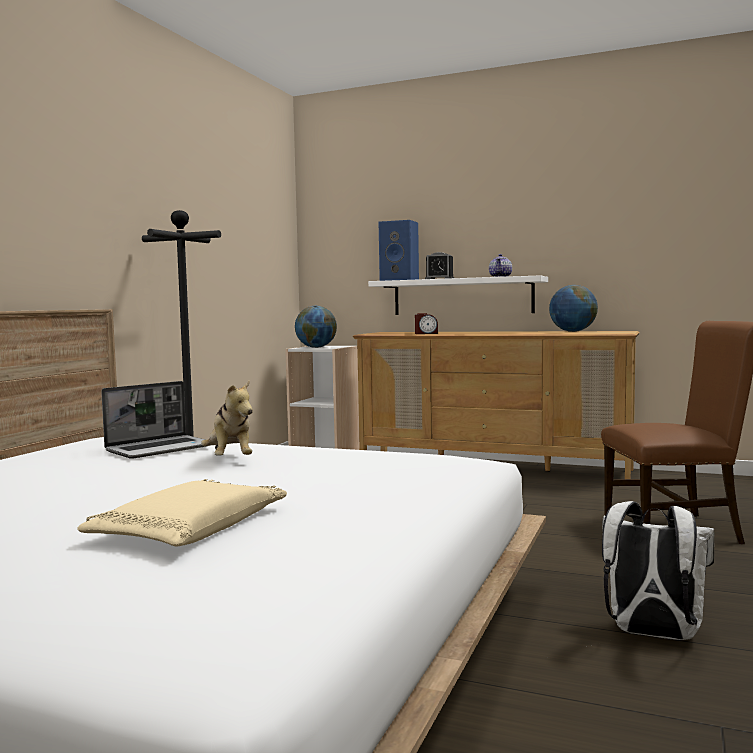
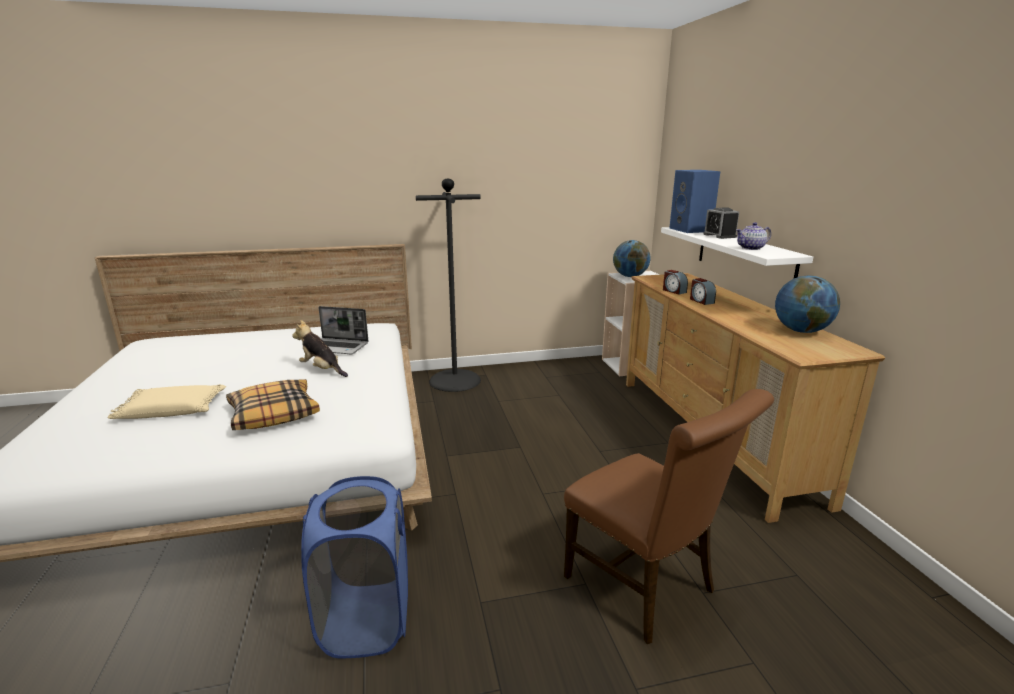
camera: 55 degrees right, 15 degrees up
(230, 459) = (322, 370): plush toy -> plush toy turned 90 degrees clockwise
(344, 482) = (274, 413): none -> pillow
(466, 333) = (701, 301): none -> alarm clock
(651, 635) = (366, 619): white backpack -> blue laundry basket

